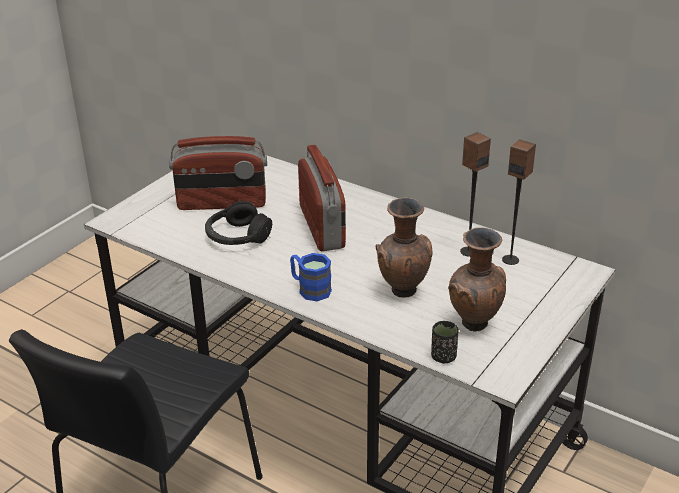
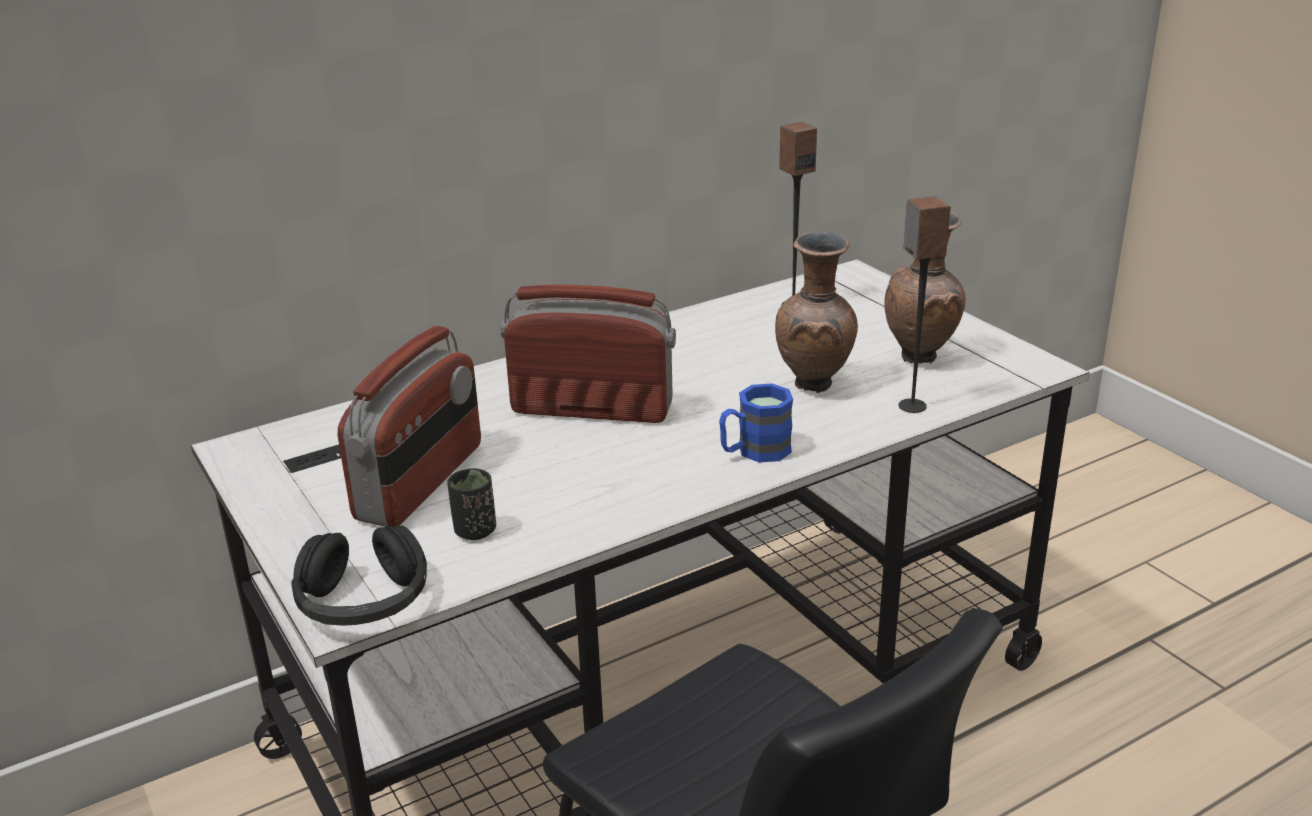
camera: 65 degrees left, 5 degrees down
(237, 237) = (546, 486): black headphones -> black headphones (363, 601)
(443, 357) = (978, 391): black cup -> black cup (475, 531)
(468, 251) = (752, 324): speaker -> speaker (911, 406)

